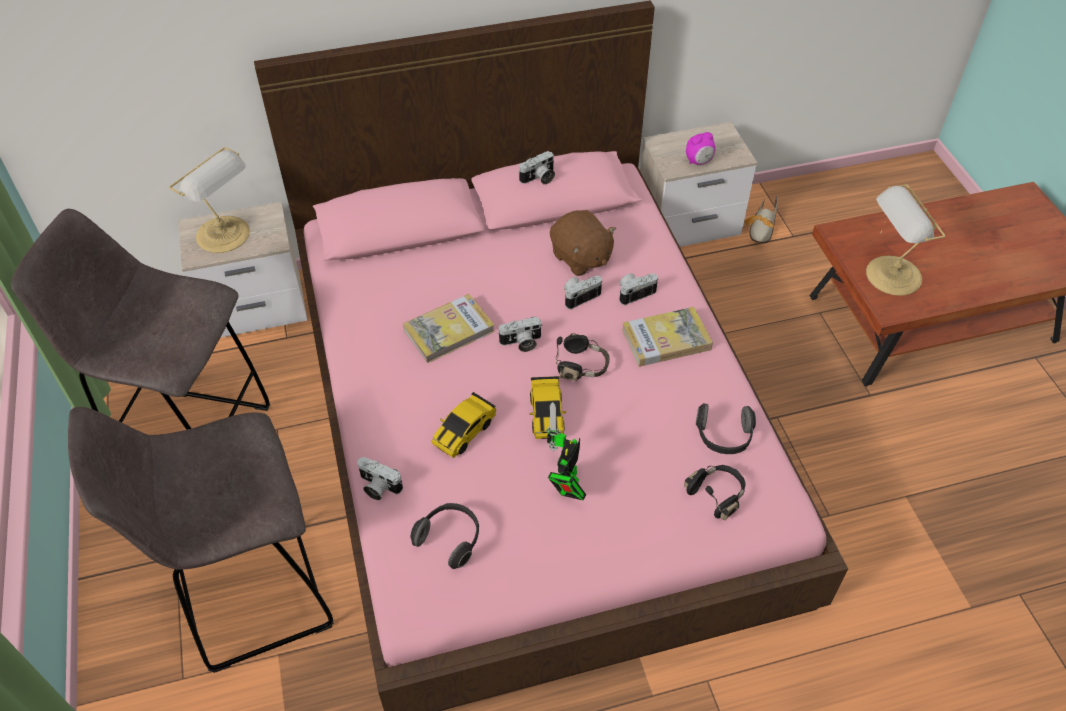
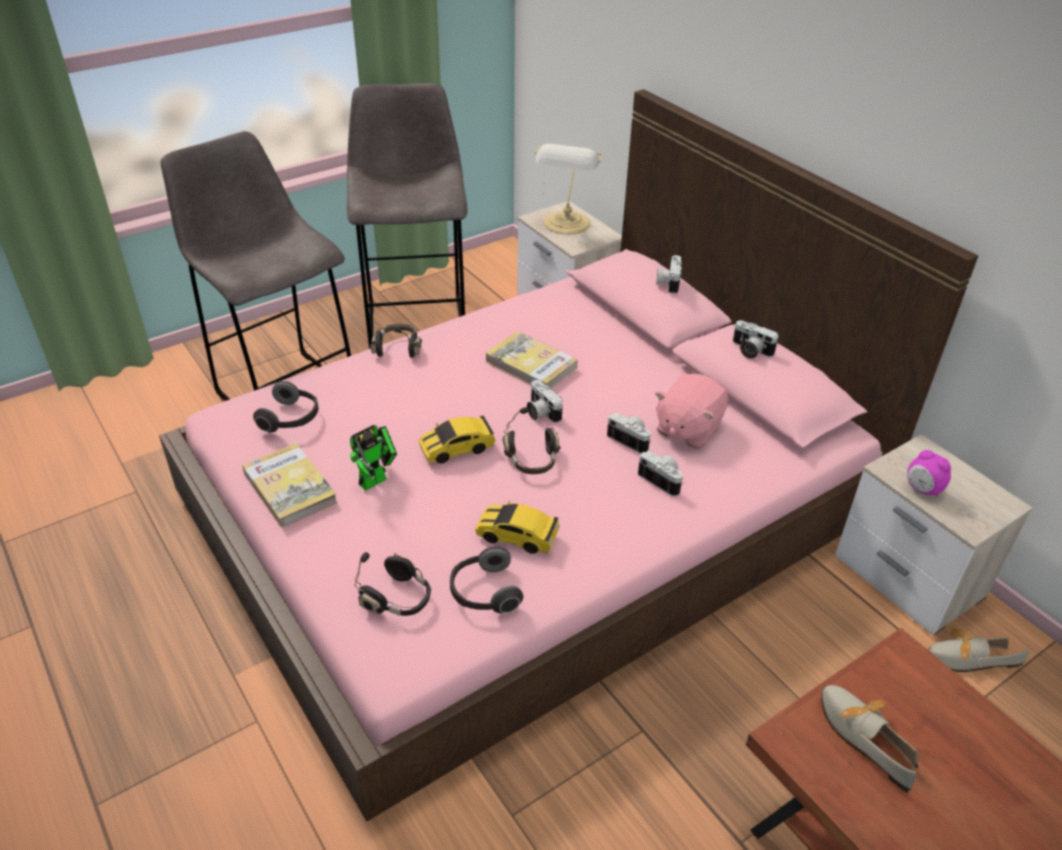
camera: 70 degrees right, 10 degrees down
(368, 428) = (398, 348): none -> black headphones
(378, 487) = (337, 368): camera -> camera (668, 283)
(464, 432) = (413, 400): toy car -> toy car (517, 536)
(565, 484) = (376, 479): toy robot -> toy robot turned 135 degrees clockwise
(580, 258) = (687, 429): brown plush toy -> pink plush toy
(666, 339) = (606, 518): book -> book (290, 488)
(890, 276) = (861, 734): table lamp -> shoe

